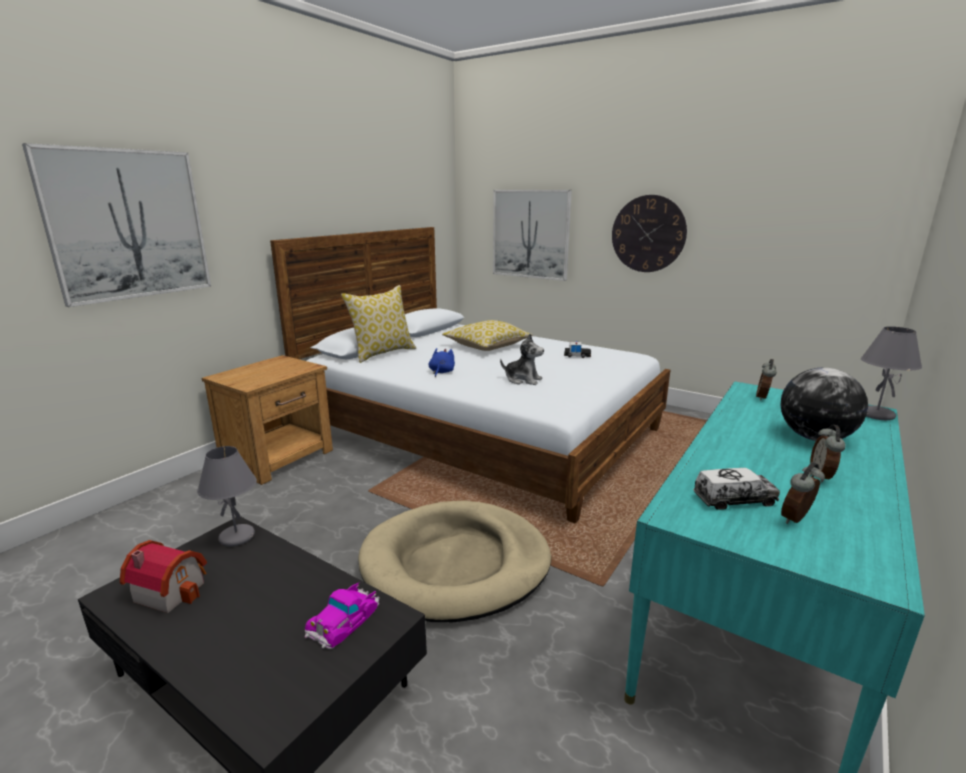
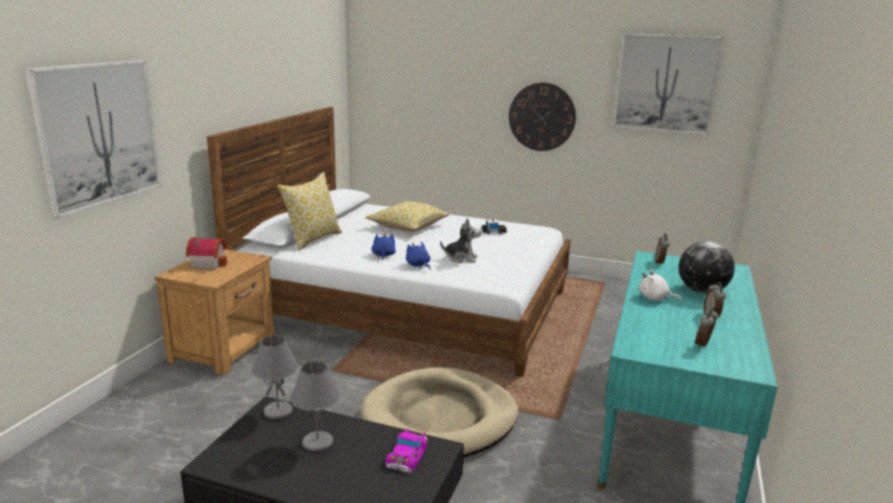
camera: 15 degrees left, 0 degrees up
(171, 589) = (255, 454): toy house -> toy house (208, 263)
(471, 384) = (418, 265): none -> blue plush toy
(530, 234) = (428, 113): picture -> picture (666, 83)
(734, 500) = (664, 337): toy truck -> none
(739, 442) = (655, 298): none -> white plush toy
(875, 414) = (736, 271): grey table lamp -> grey table lamp (317, 443)

